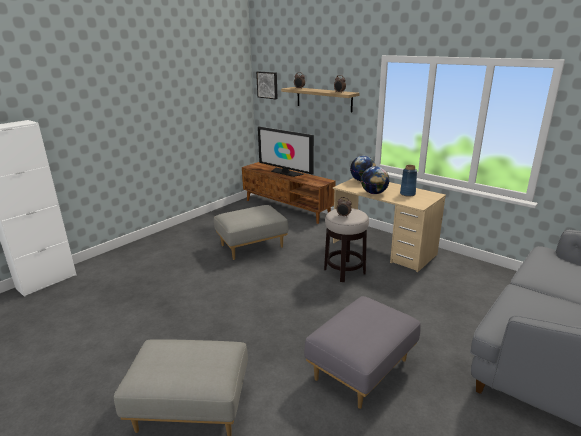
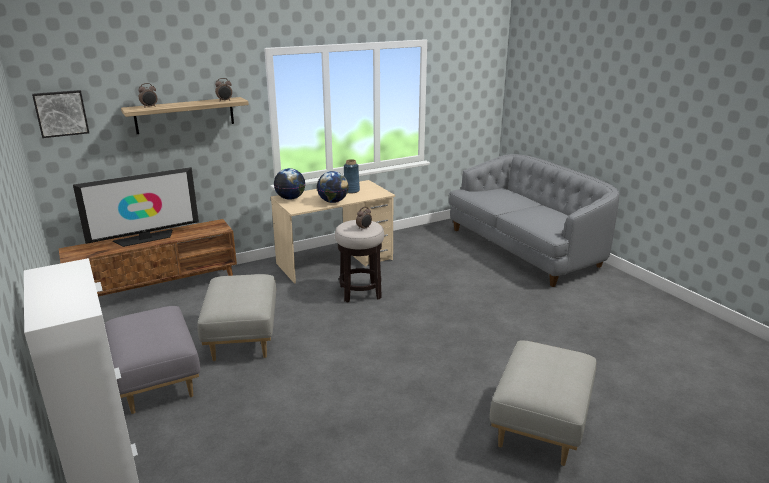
camera: 70 degrees left, 0 degrees up
(361, 370) = (517, 323): grey ottoman -> grey ottoman (158, 380)

